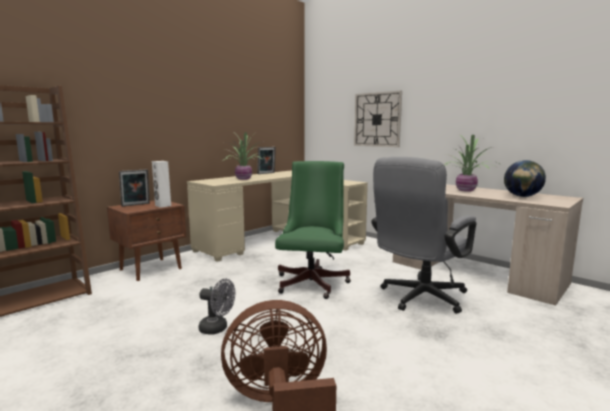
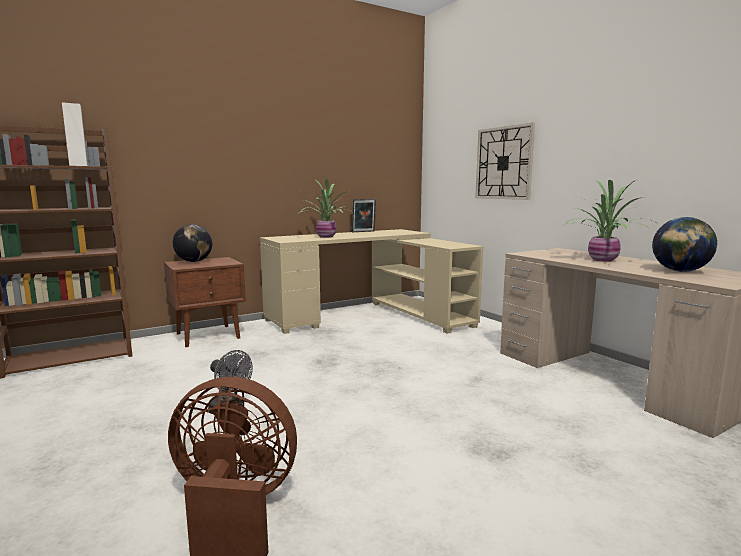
camera: 15 degrees right, 0 degrees up
(136, 205) = (194, 261): picture frame -> globe
(162, 206) = (219, 263): white speaker -> white speaker (78, 166)
(313, 281) = (379, 367): green office chair -> none
(419, 298) = (504, 403): grey office chair -> none

